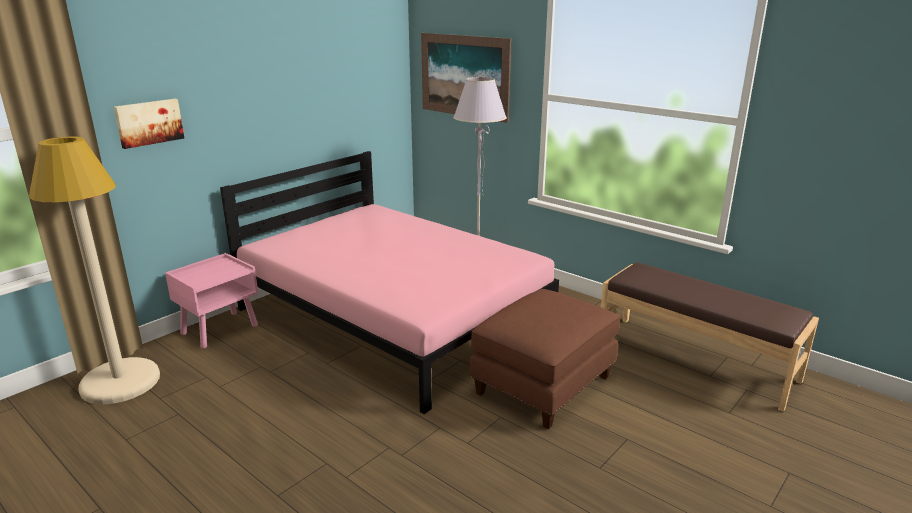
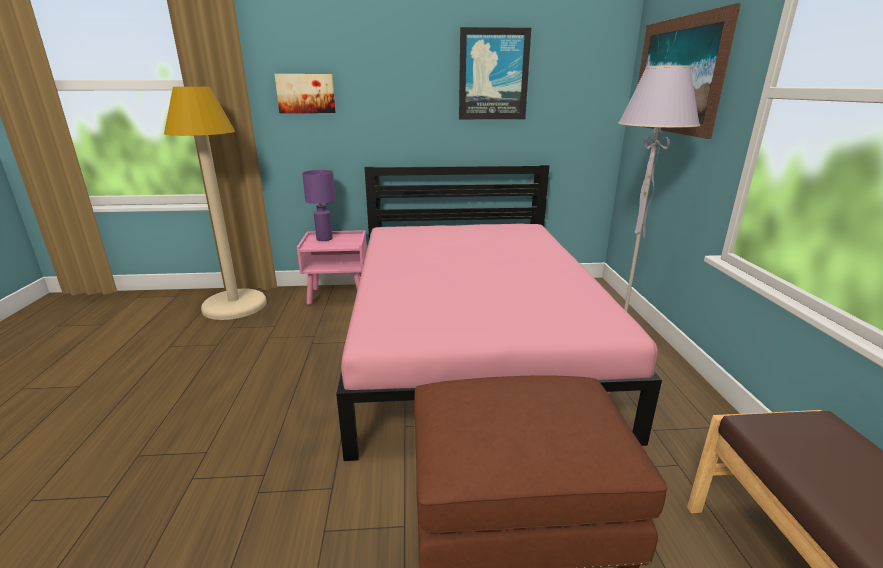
camera: 45 degrees right, 0 degrees up
(198, 273) = (324, 239): none -> purple table lamp
(316, 80) = (493, 75): none -> picture

